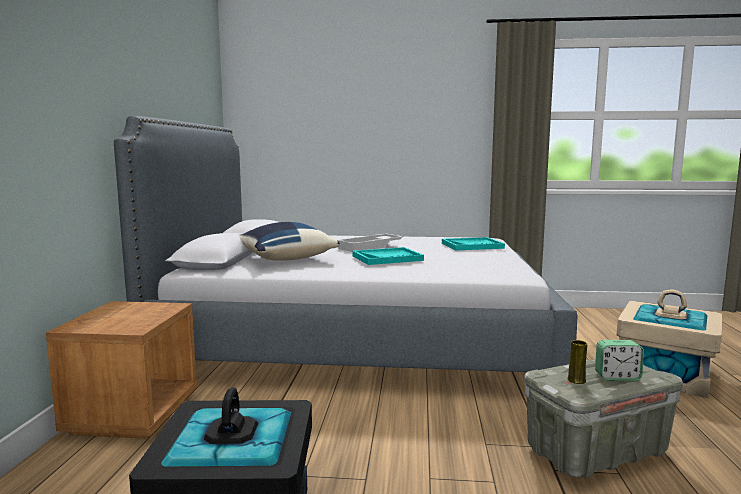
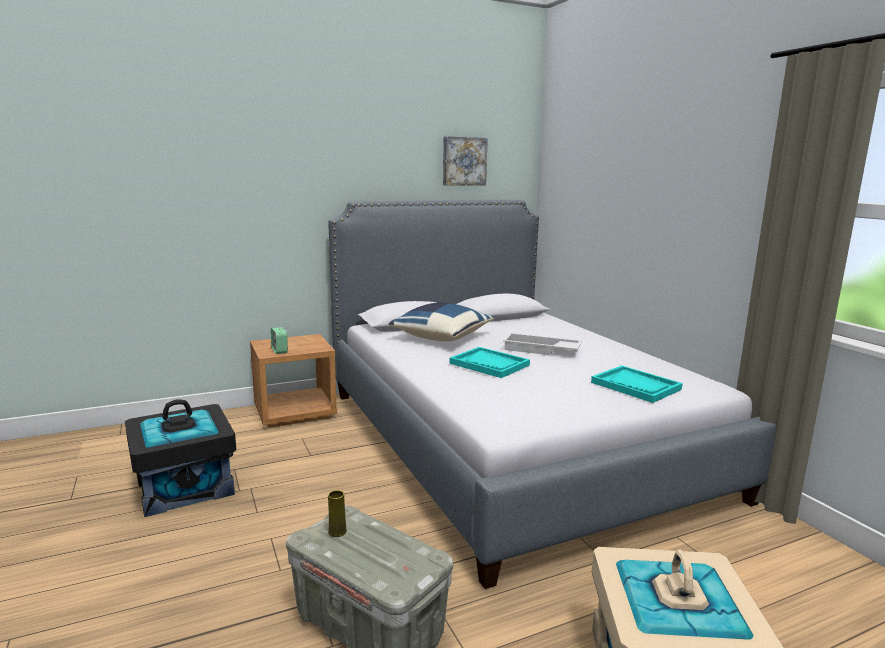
camera: 60 degrees right, 5 degrees up
(188, 82) = (463, 161): none -> picture
(617, 377) = (363, 555): alarm clock -> alarm clock (279, 351)

